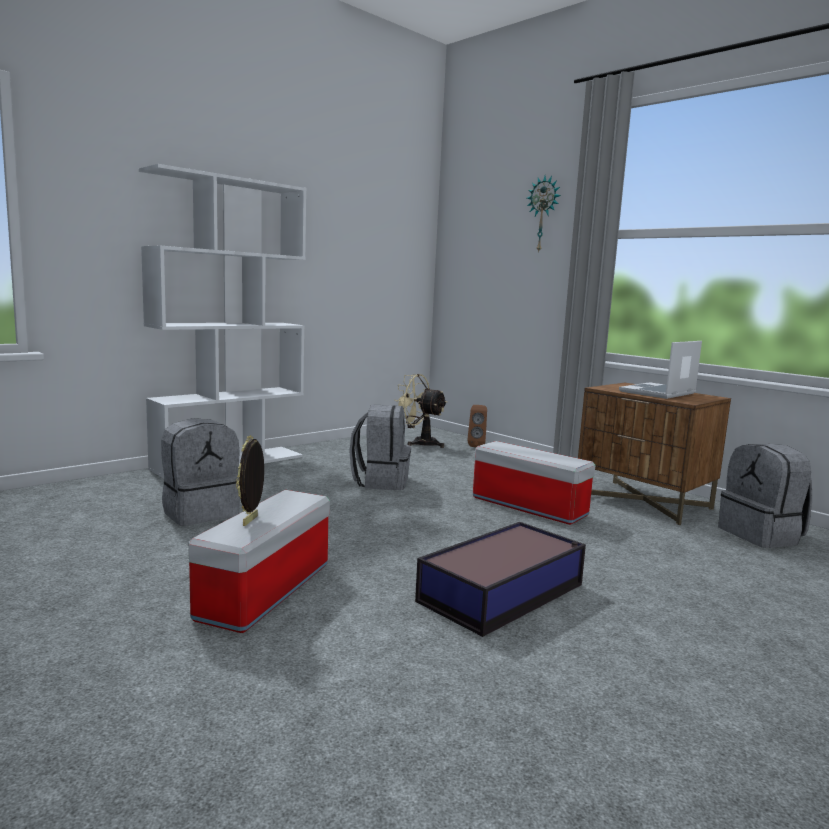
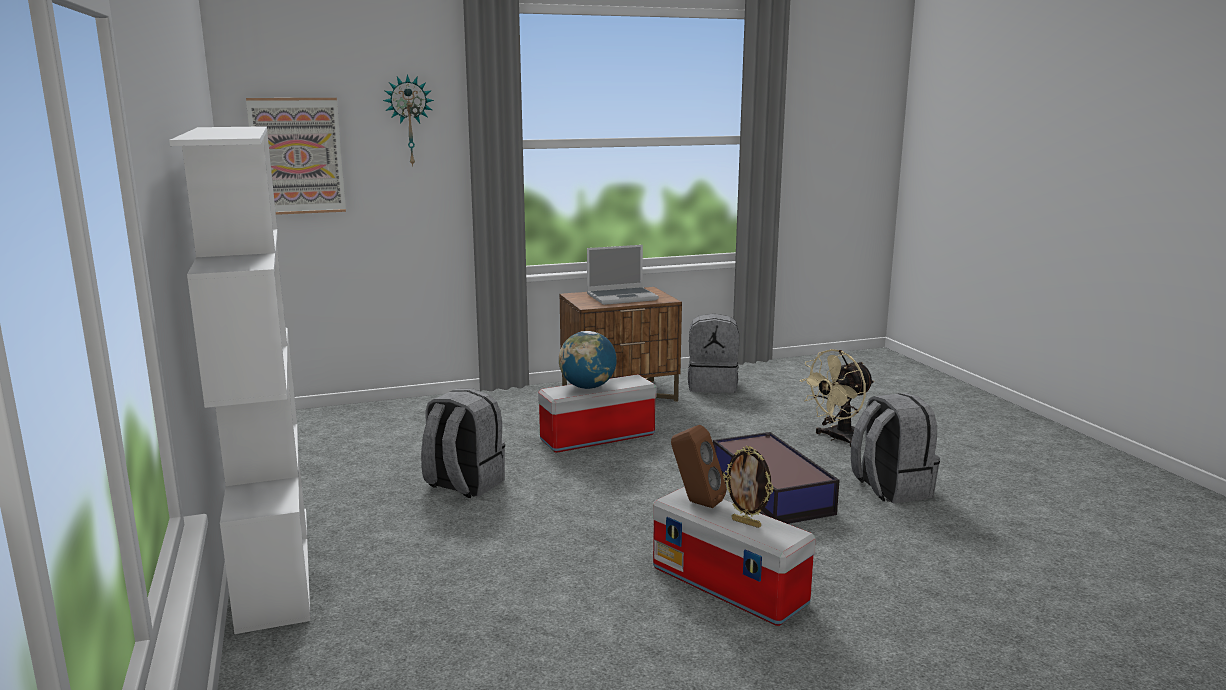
camera: 65 degrees left, 5 degrees up
(200, 512) = (481, 603): grey backpack -> grey backpack (890, 489)
(419, 443) = (330, 435): beige fan -> beige fan (837, 439)
(473, 243) = (297, 156): none -> picture
(476, 446) = (381, 411): brown speaker -> brown speaker (695, 502)
(524, 451) = (588, 387): none -> globe
(658, 393) = (622, 297): laptop -> laptop turned 90 degrees counterclockwise

